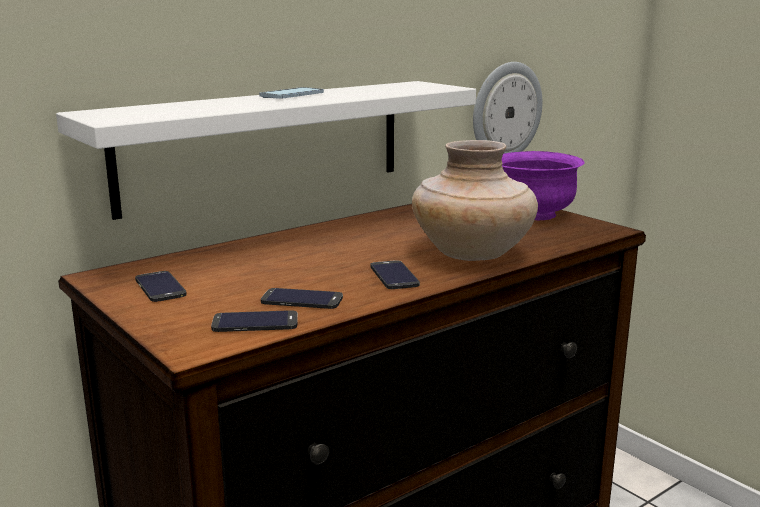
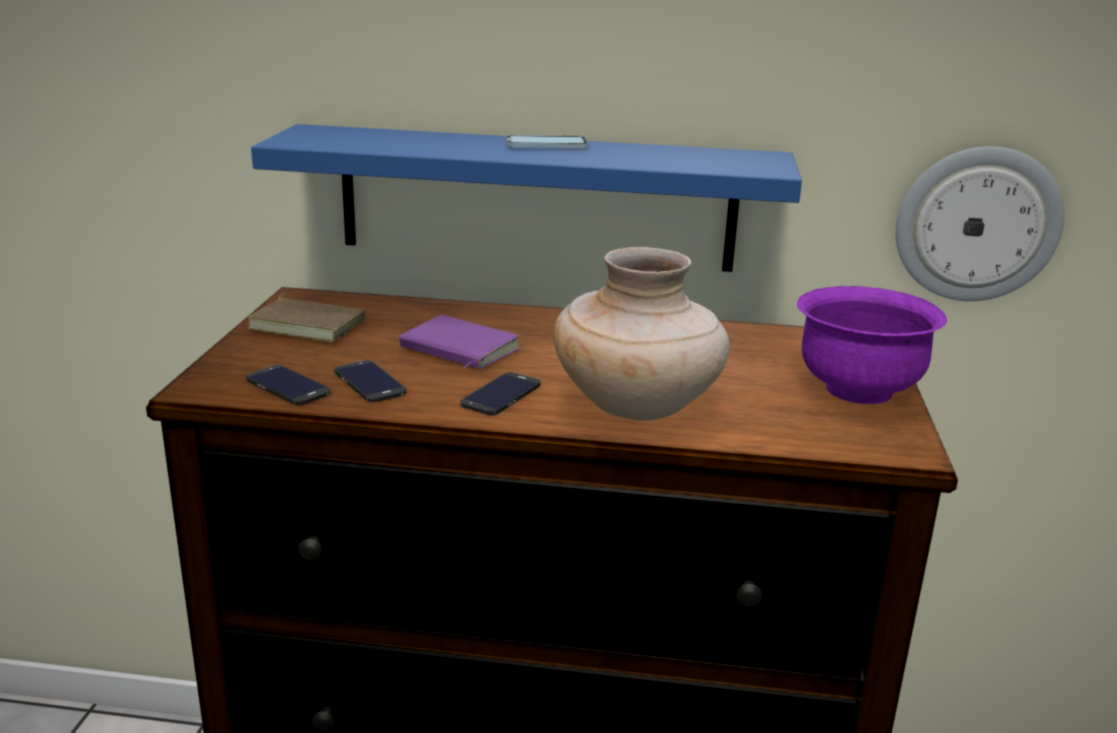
camera: 45 degrees right, 5 degrees up
(160, 287) = (310, 324): phone -> brown book
(266, 144) = (536, 198): white shelf -> blue shelf
(303, 265) = (457, 350): none -> purple book

